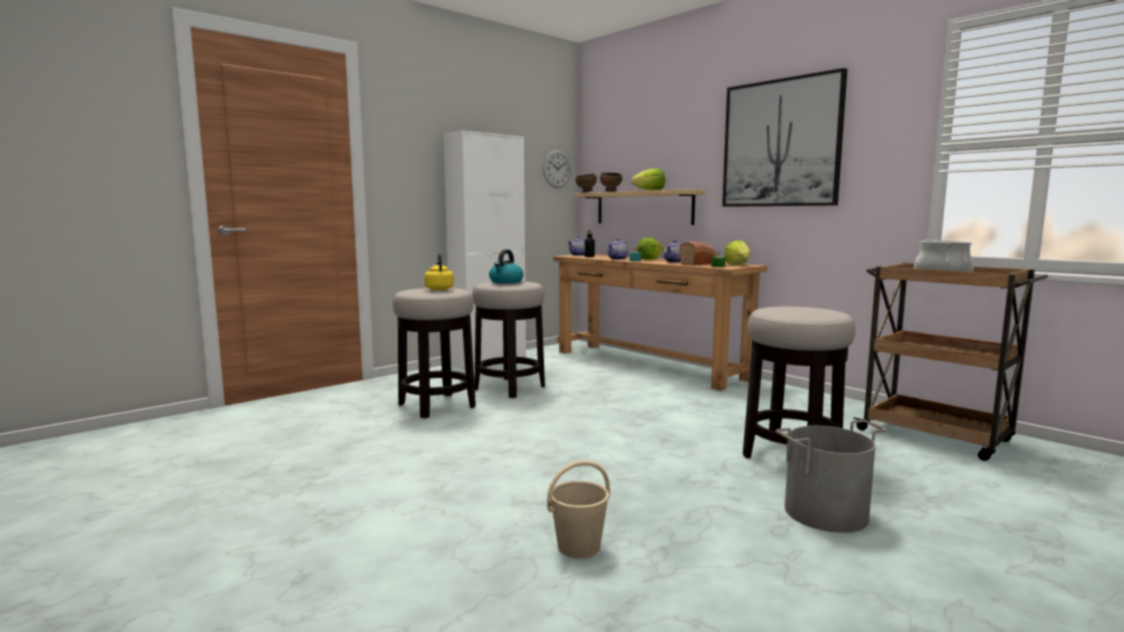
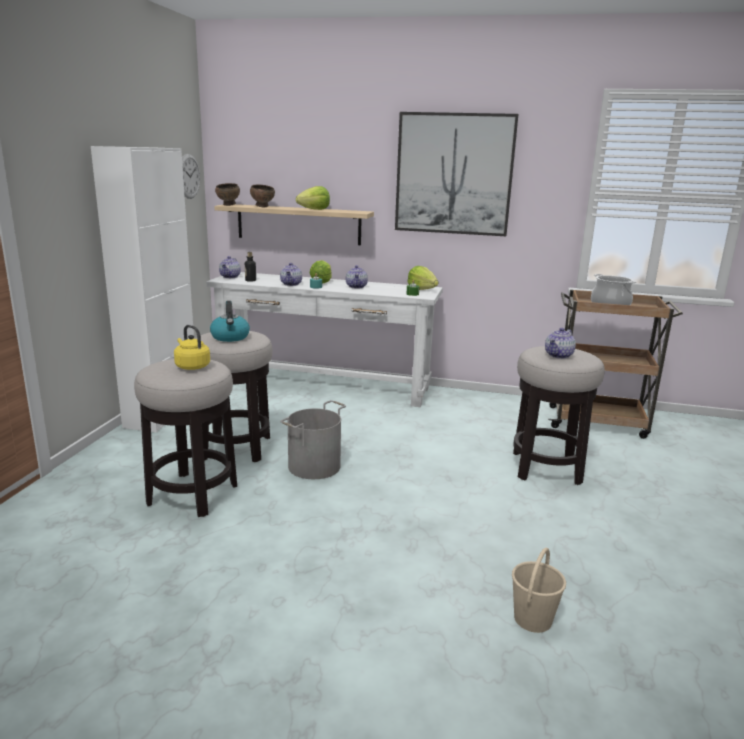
camera: 35 degrees left, 10 degrees up
(647, 365) = (324, 386): brown console table -> white console table
(699, 263) = (386, 289): bread -> none
(792, 310) = (559, 355): none -> teapot
(824, 512) = (623, 518): grey bucket -> grey bucket (313, 466)

